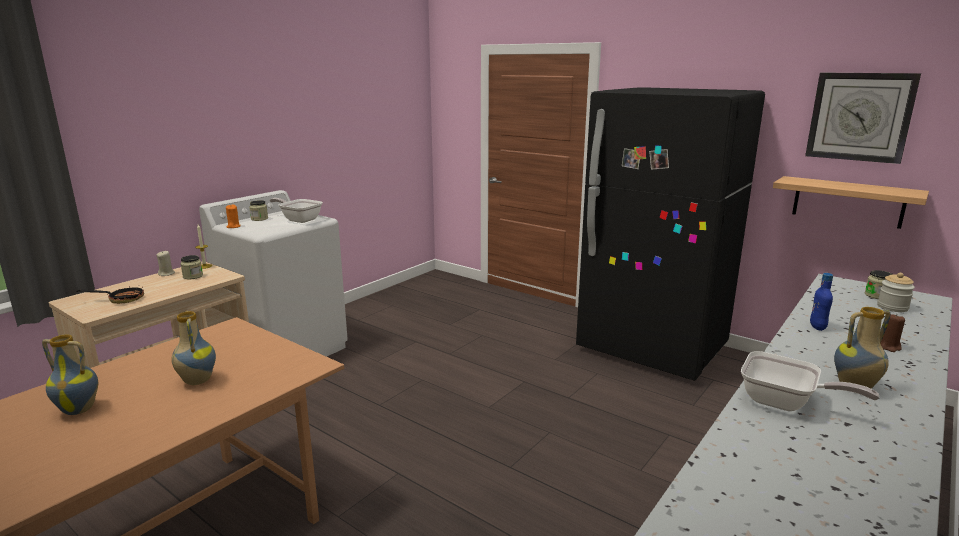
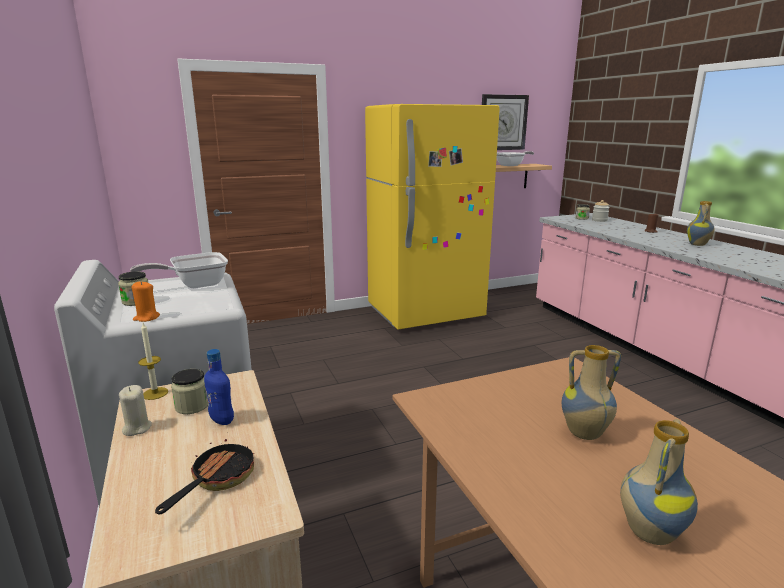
camera: 60 degrees left, 0 degrees up
(652, 349) = (425, 313): black fridge -> yellow fridge
(785, 403) = (717, 256): frying pan -> frying pan (512, 165)
(817, 327) = (620, 233): blue bottle -> blue bottle (222, 420)

